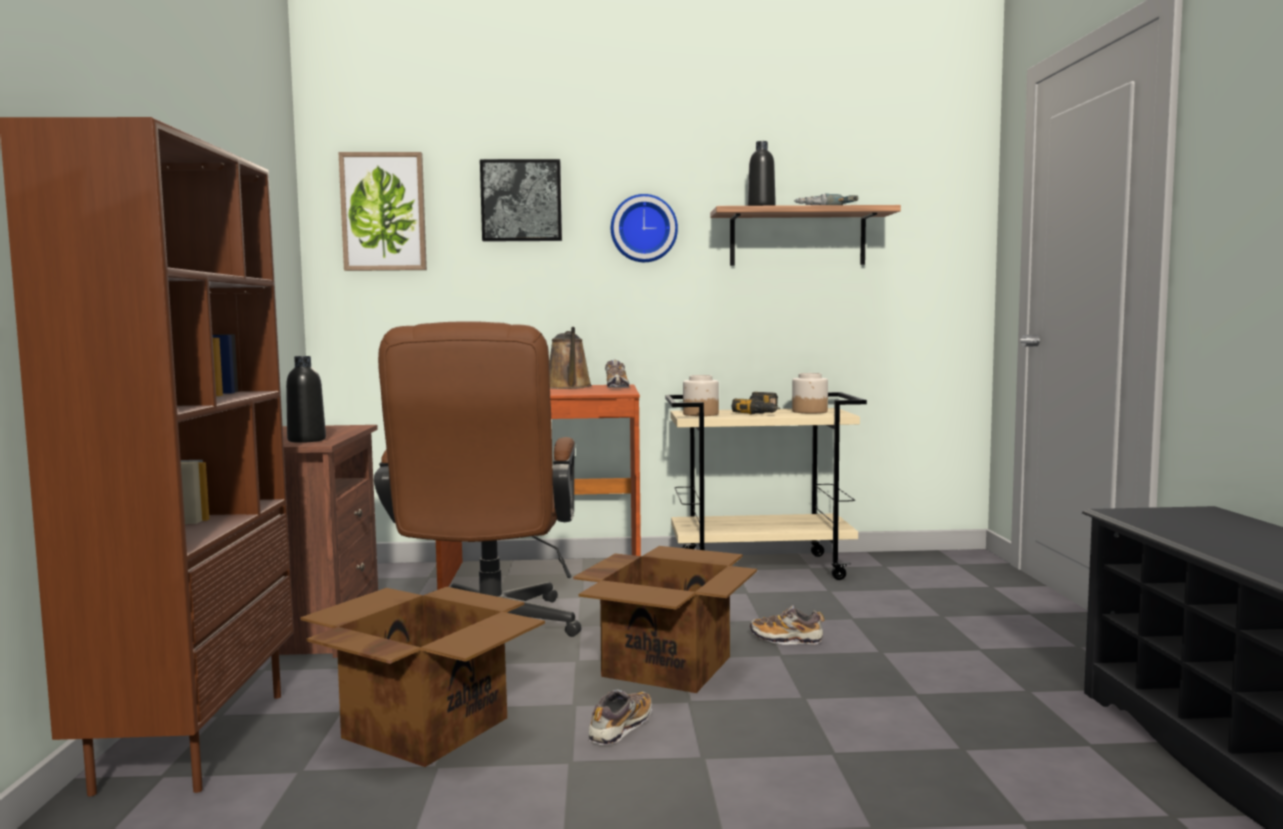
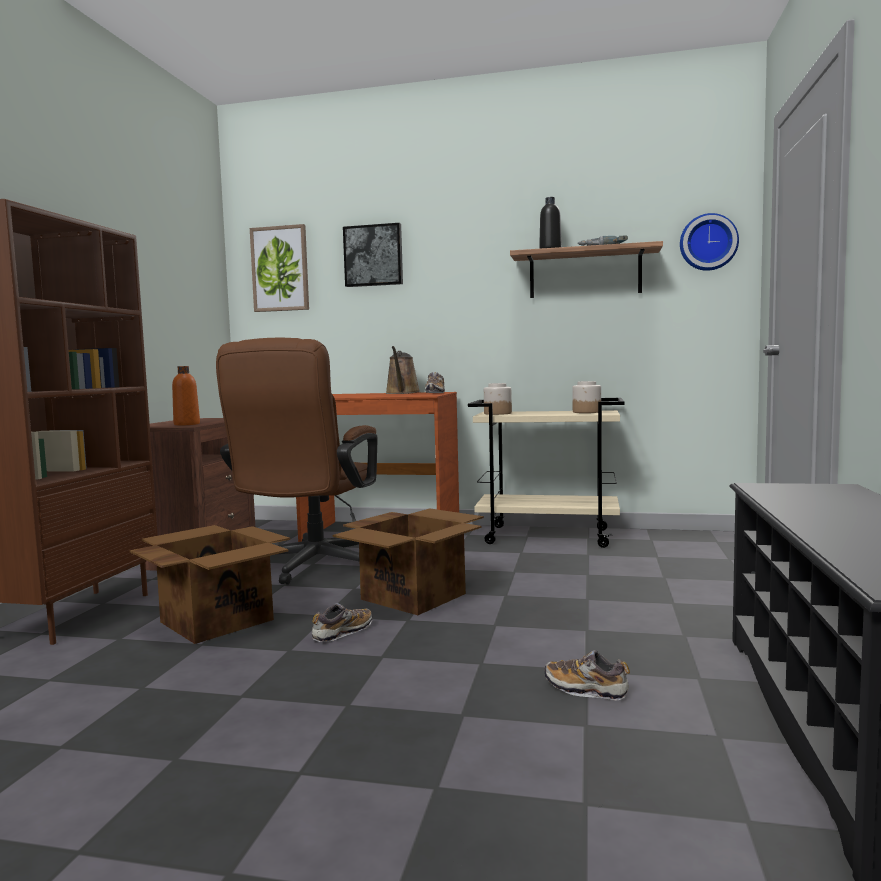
camera: 15 degrees right, 0 degrees up
(306, 440) = (186, 424): black bottle -> orange bottle
(643, 228) = (463, 272): wall clock -> wall clock (708, 243)
(763, 412) = (548, 412): power drill -> none
(786, 639) = (520, 585): shoe -> shoe (585, 689)

